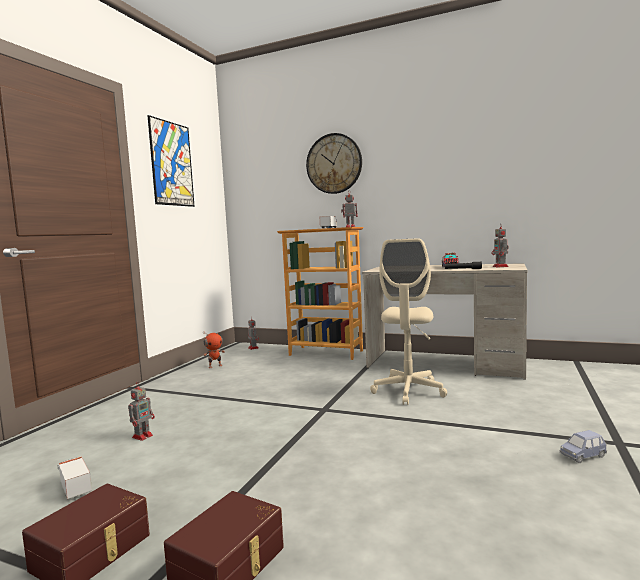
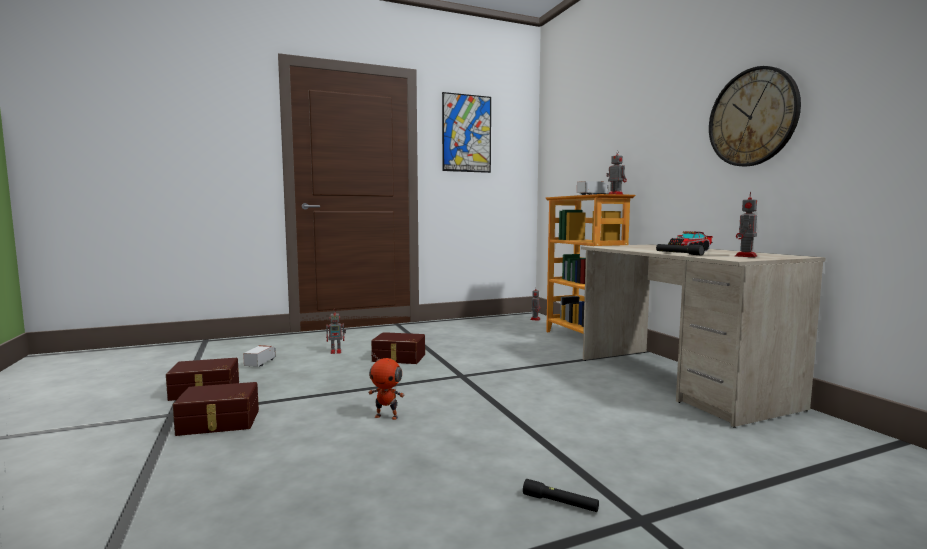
camera: 45 degrees right, 0 degrees up
(215, 366) = (474, 325): toy robot -> toy robot (387, 416)
(230, 417) = (398, 358): none -> brown storage box
(334, 164) = (619, 119): wall clock -> wall clock (752, 117)
(408, 391) = (563, 389): beige office chair -> none
(583, 456) = (560, 503): blue toy car -> black flashlight

